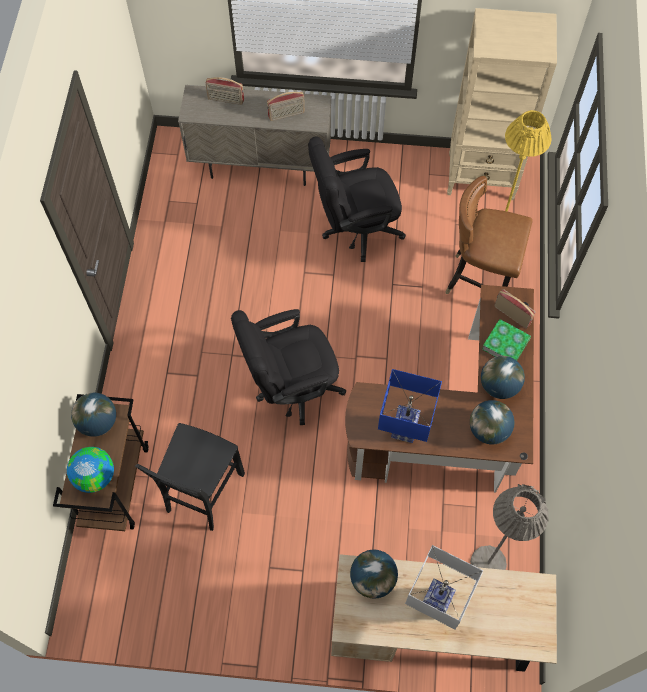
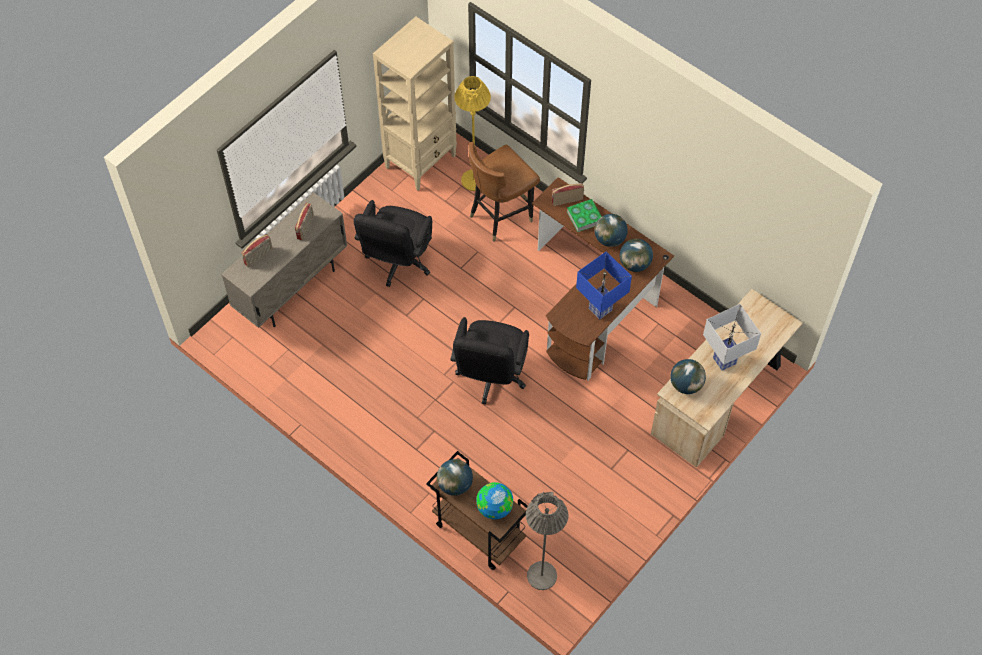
camera: 55 degrees left, 5 degrees down
(202, 493) = (527, 479): black chair -> none
(488, 563) = (700, 341): grey floor lamp -> grey floor lamp (542, 575)

